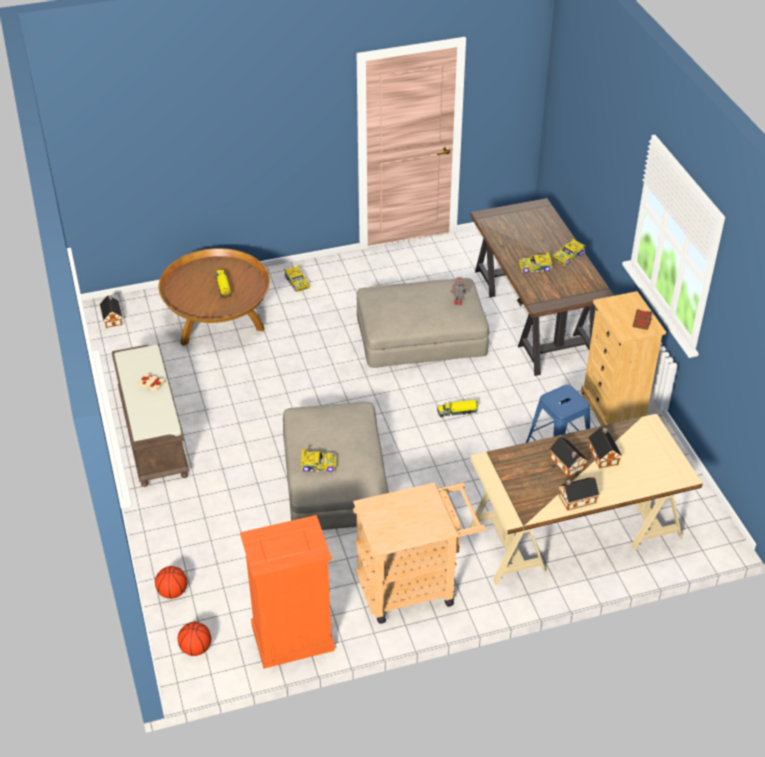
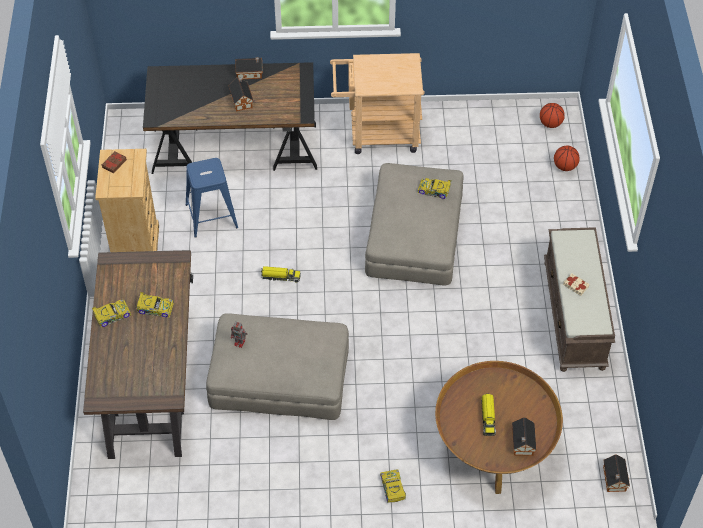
camera: 165 degrees left, 10 degrees up
(292, 638) = (478, 117): orange dresser -> none
(575, 533) = (235, 147): beige desk -> black desk
(603, 454) = (208, 102): toy house -> toy house (522, 443)

